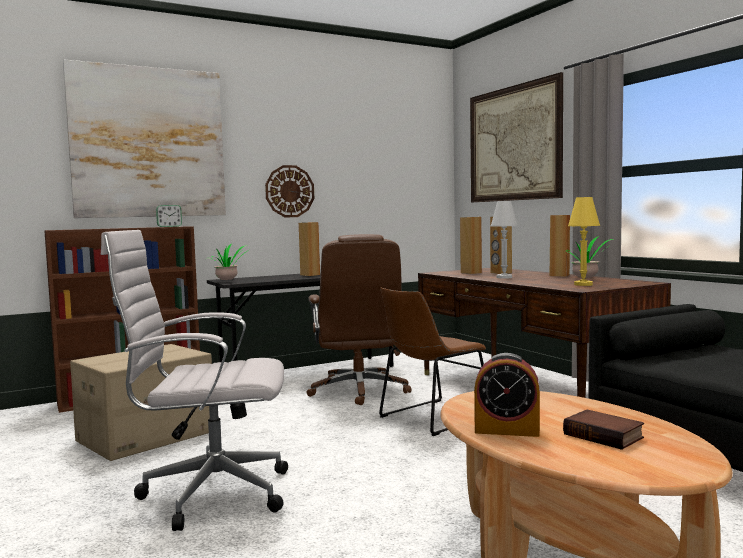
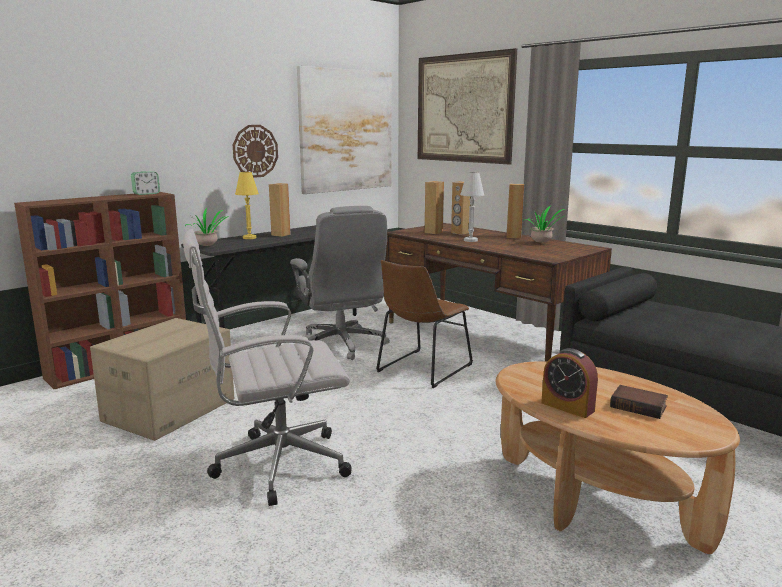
camera: 15 degrees left, 10 degrees up
(148, 143) = (115, 103): picture -> picture (346, 131)
(359, 391) = (341, 344): brown office chair -> grey office chair
(507, 430) = (567, 407): alarm clock -> alarm clock turned 45 degrees clockwise
(583, 284) = (546, 251): yellow table lamp -> yellow table lamp (249, 238)

